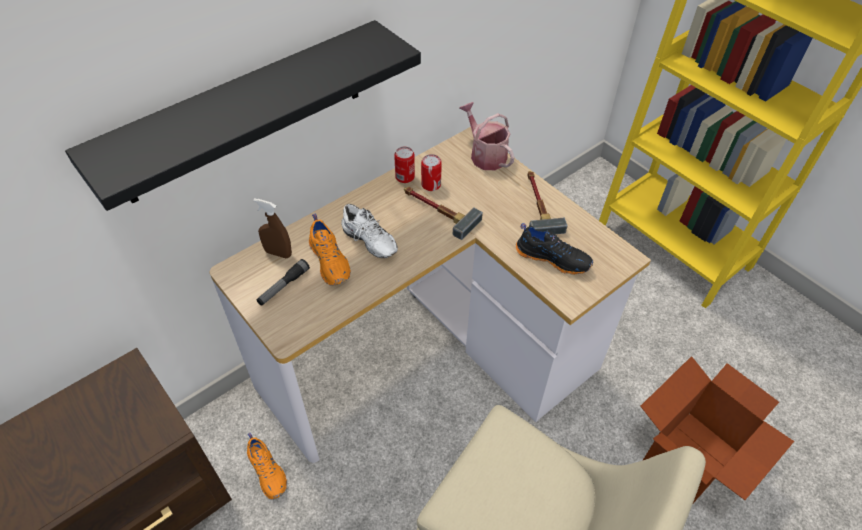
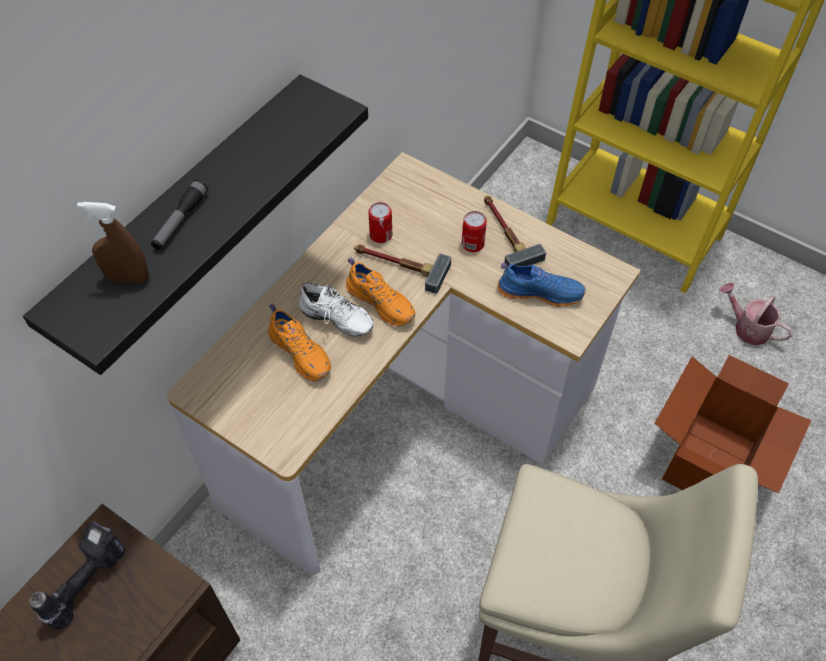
camera: 15 degrees left, 5 degrees up
(98, 406) = (86, 580): none -> power drill
(268, 471) = (267, 597): orange shoe -> orange shoe (382, 302)
(278, 253) = (238, 357): brown spray bottle -> brown spray bottle (128, 278)
(283, 286) = (259, 394): flashlight -> flashlight (180, 221)
(405, 177) = (348, 232): can -> can (472, 244)
(485, 155) = (429, 185): watering can -> watering can (747, 327)
(553, 258) = (540, 291): black shoe -> blue shoe

